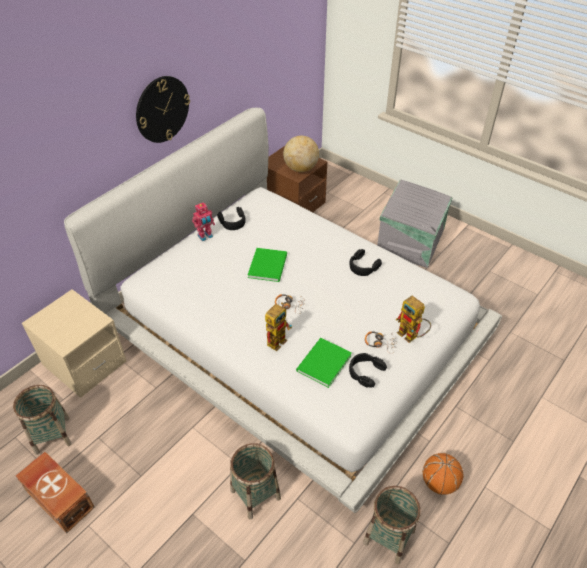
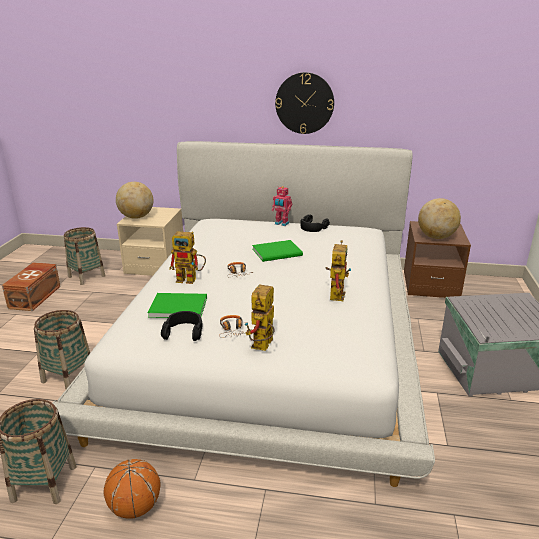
camera: 60 degrees right, 20 degrees down
(61, 334) = (136, 217): none -> globe
(363, 266) = (335, 293): black headphones -> toy robot

